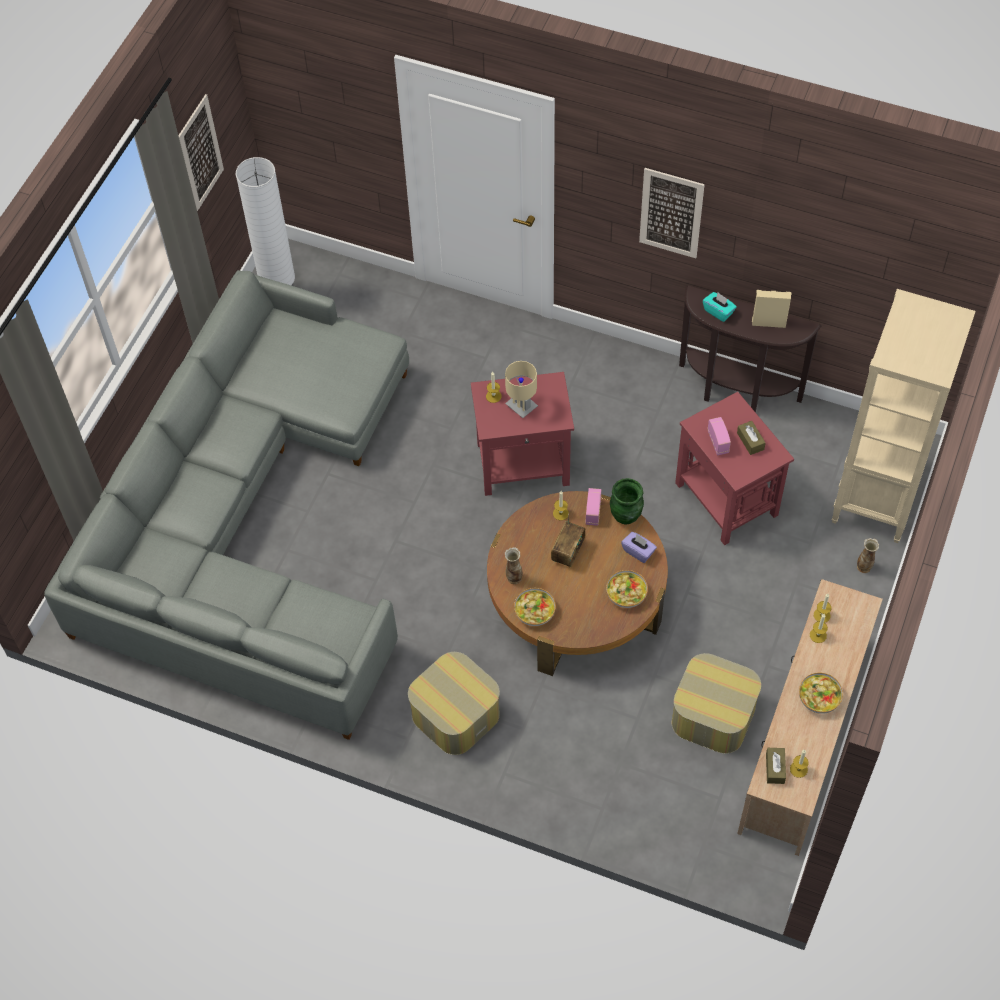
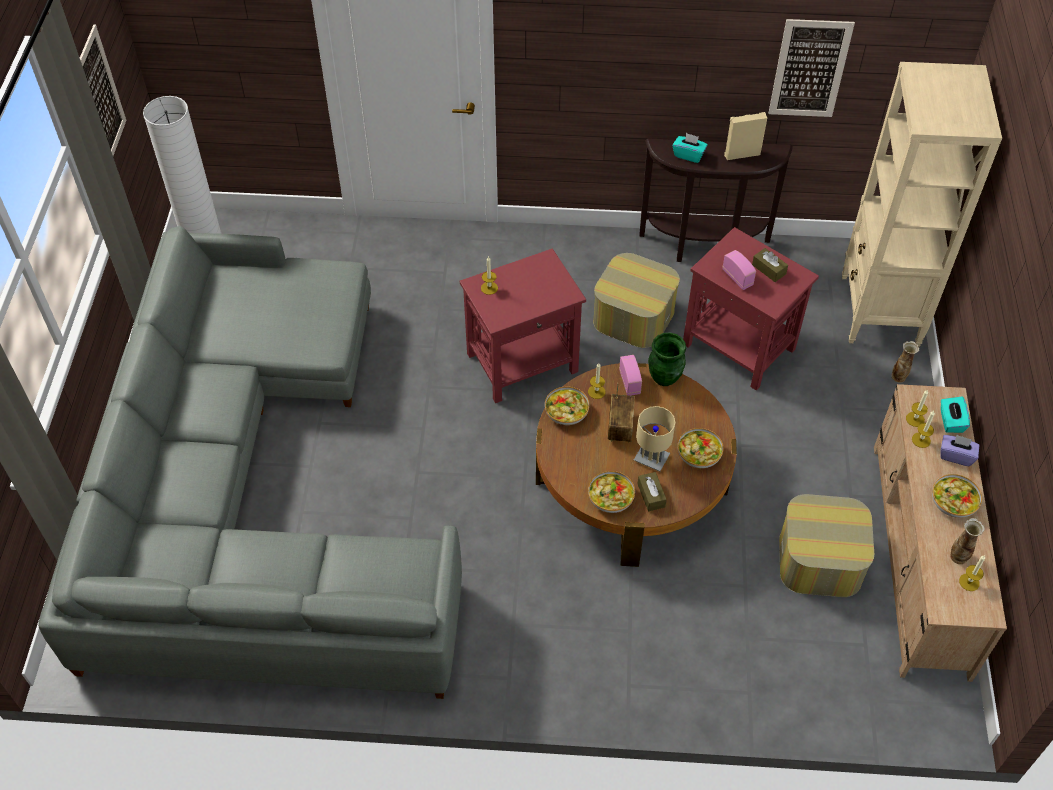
camera: 20 degrees left, 5 degrees down
(455, 713) = (551, 635): ottoman -> ottoman (633, 315)
(514, 578) = (574, 469): vase -> vase (958, 557)
(521, 406) = (522, 291): beige table lamp -> beige table lamp (651, 459)
(527, 525) = (566, 412): none -> bowl
(638, 551) = (692, 409): purple tissue box -> purple tissue box (956, 456)
(671, 213) = (627, 55): picture -> picture (809, 69)
(775, 768) = (945, 588): brown tissue box -> brown tissue box (651, 495)
(853, 626) = (950, 421): none -> turquoise tissue box

